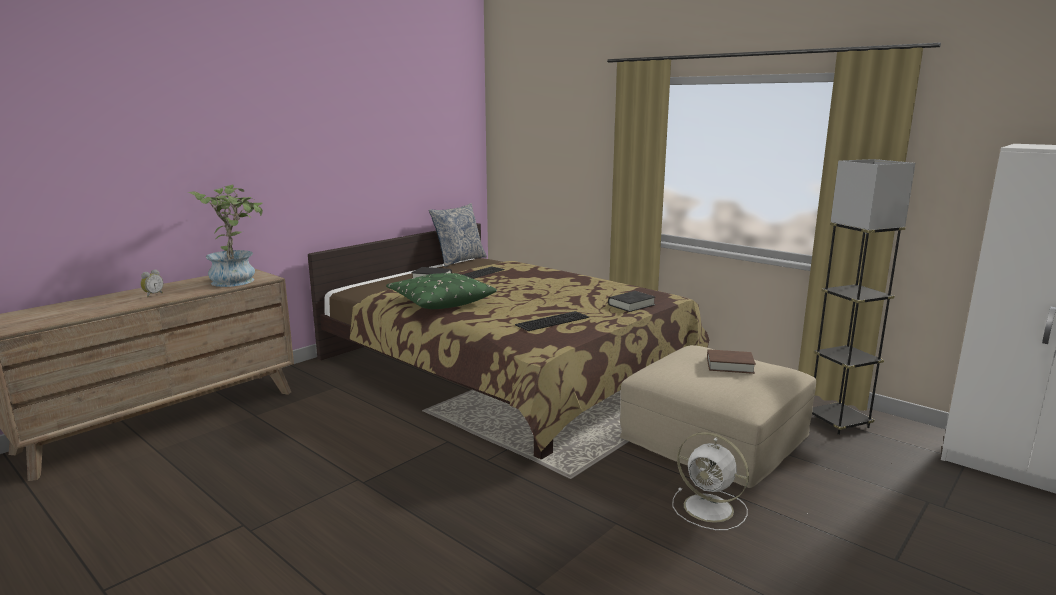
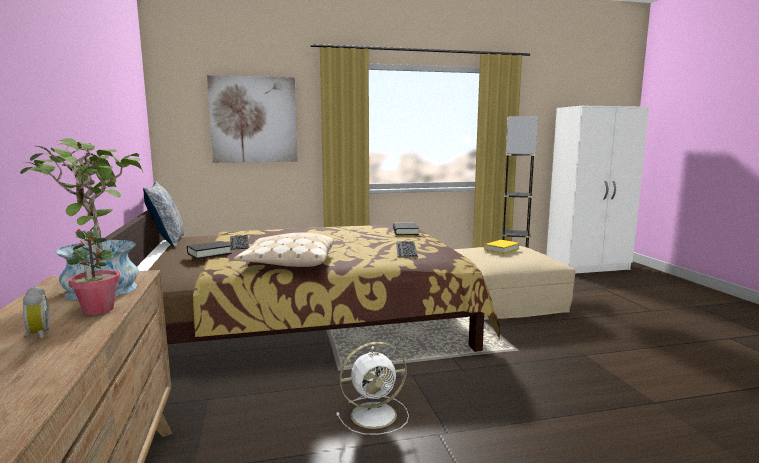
camera: 55 degrees left, 5 degrees down
(196, 291) = (98, 310): none -> potted plant
(440, 301) = (288, 263): green pillow -> beige pillow
(561, 146) = (254, 120): none -> picture
(710, 509) = (584, 327): white fan -> white fan (375, 415)
(730, 365) = (501, 250): brown book -> yellow book

